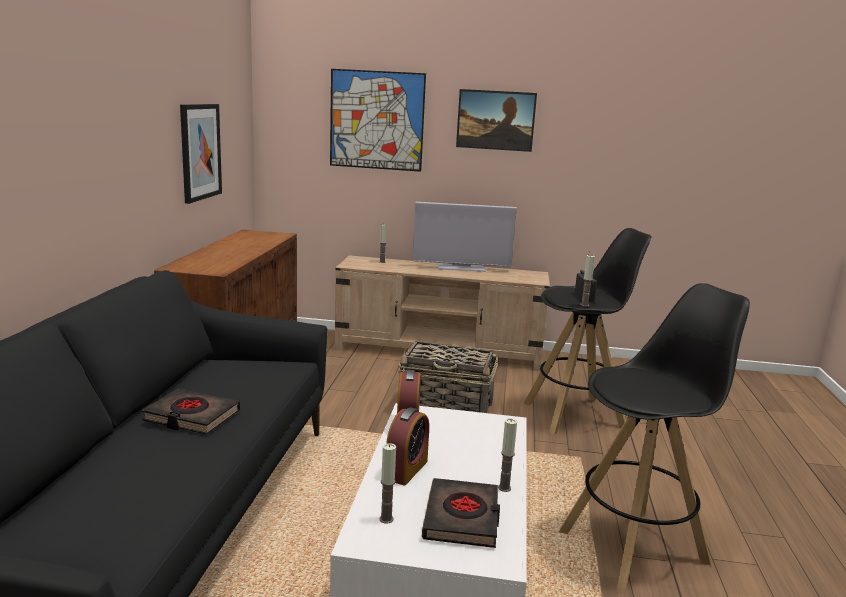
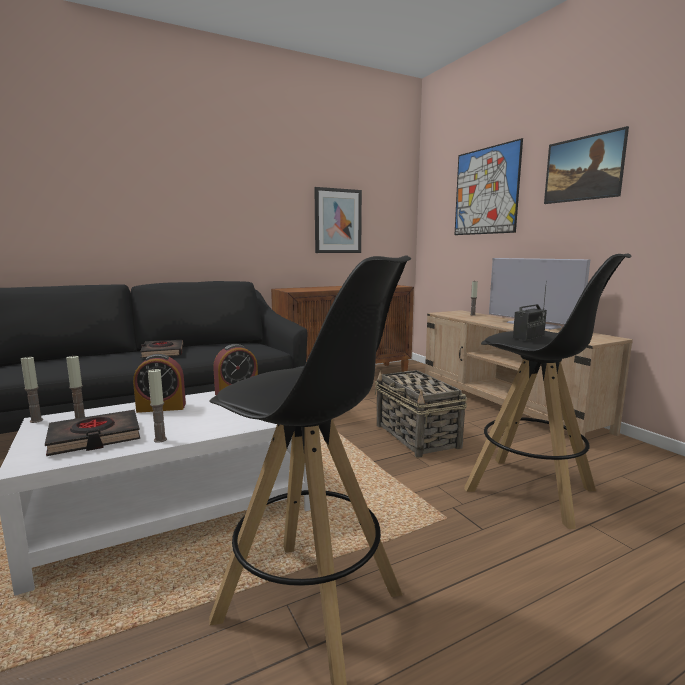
camera: 55 degrees right, 5 degrees down
(584, 305) = (505, 340): candle -> candle (36, 420)

